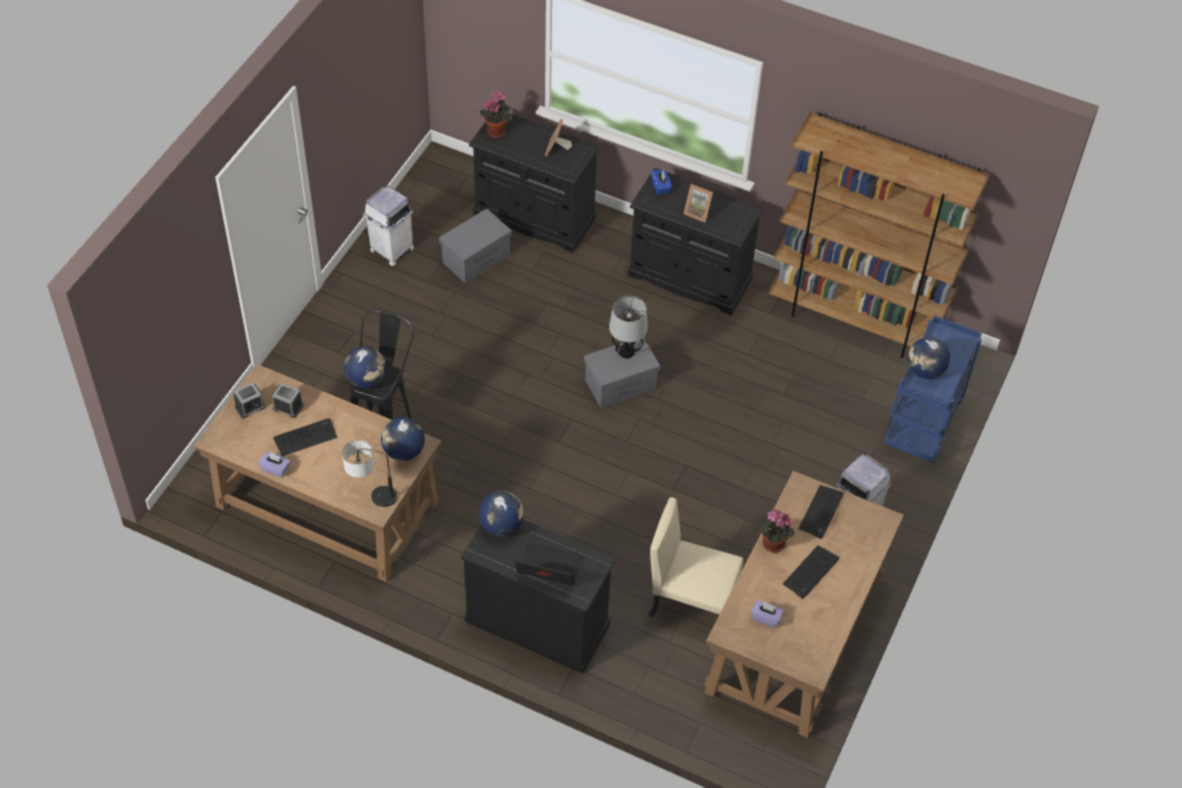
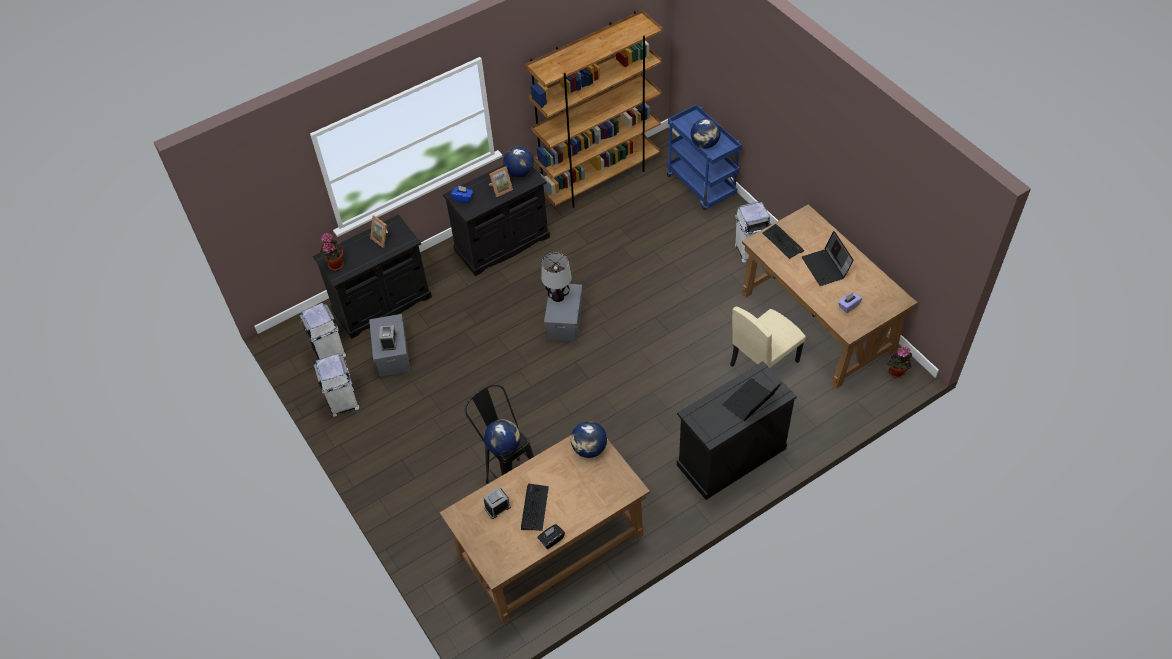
camera: 55 degrees left, 0 degrees up
(250, 407) = (479, 533): alarm clock -> alarm clock (389, 342)
(275, 468) = (551, 540): purple tissue box -> black tissue box
(371, 495) = (616, 486): table lamp -> none
(444, 207) = (329, 352): none -> white trash can
(501, 525) = (697, 414): globe -> globe (519, 172)
(771, 545) = (793, 277): potted plant -> potted plant (896, 373)
(811, 572) = (826, 268): keyboard -> laptop

